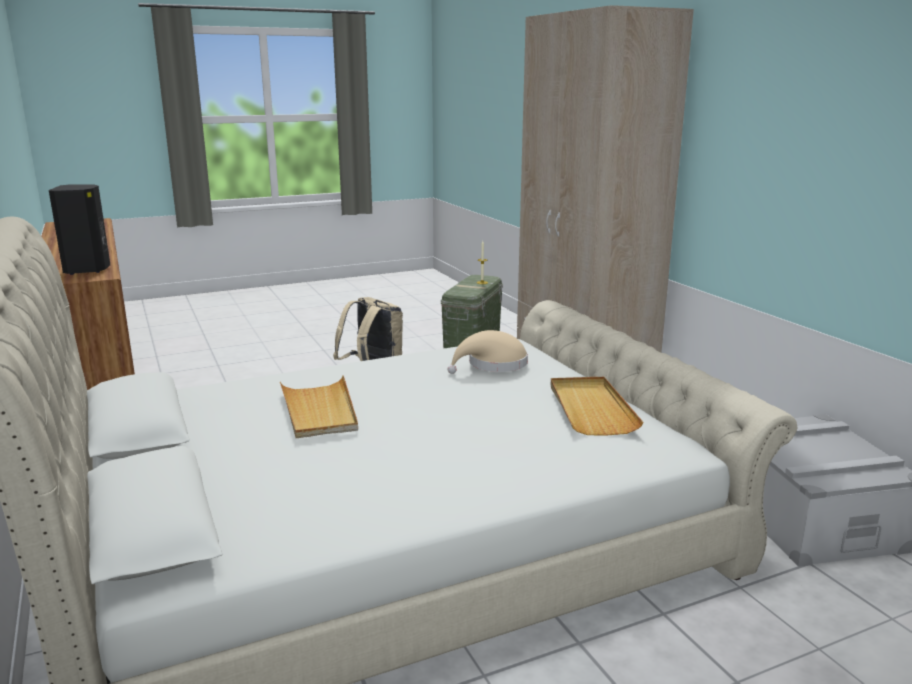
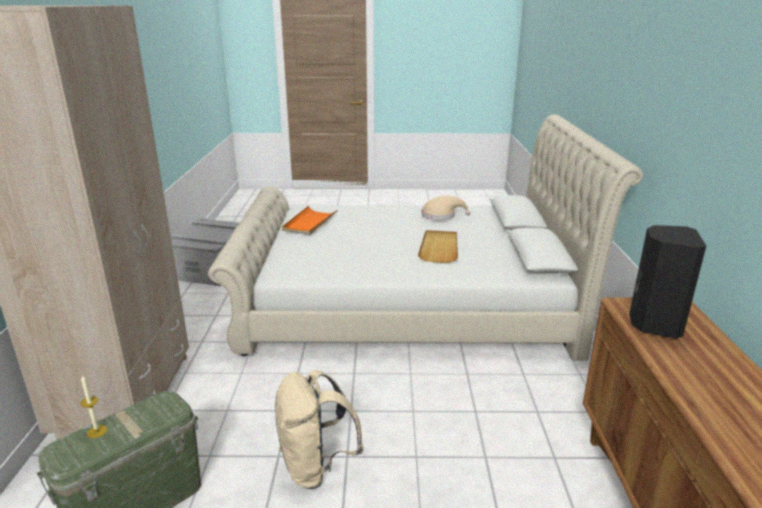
camera: 155 degrees left, 5 degrees up
(493, 365) = (314, 258): beige hat -> beige hat (441, 215)
(590, 408) = (310, 222): beige tray -> orange tray

